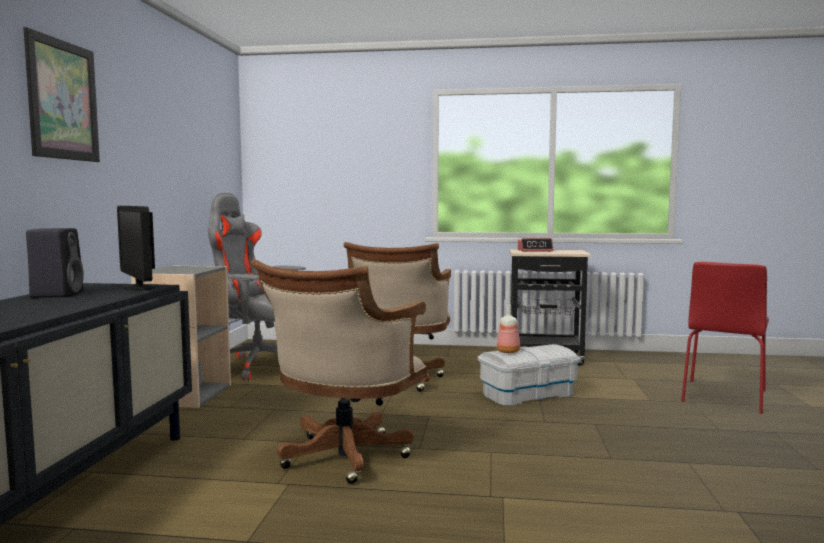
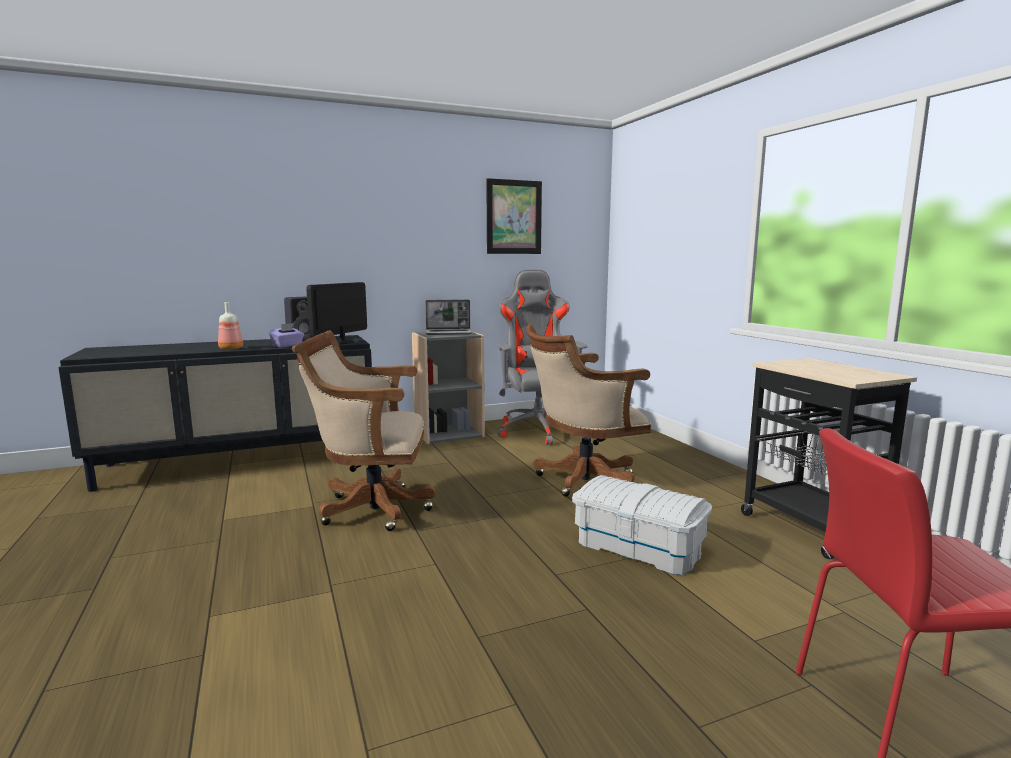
camera: 60 degrees right, 5 degrees up
(63, 100) = (347, 208): picture -> picture (514, 217)
(96, 300) = (287, 345): none -> purple tissue box
(181, 269) = (449, 333): none -> laptop
(508, 351) = (614, 483): bottle -> bottle (231, 349)
(535, 250) = (815, 365): alarm clock -> none

